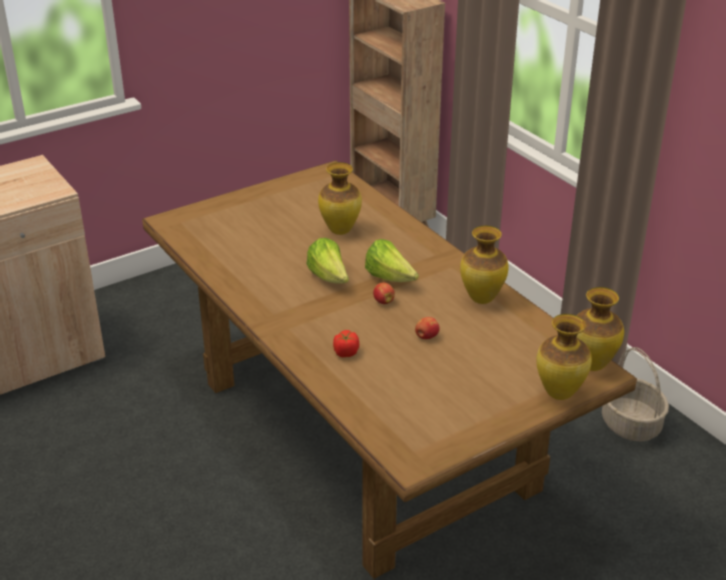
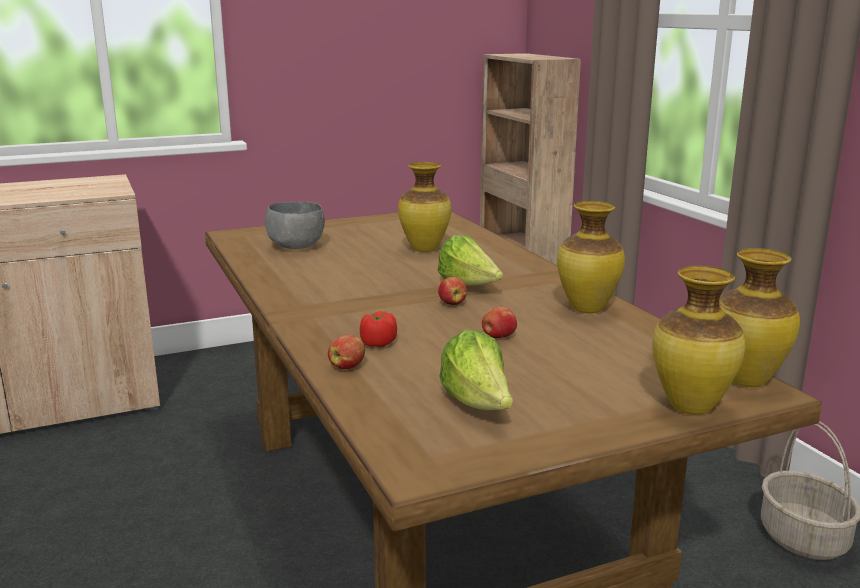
camera: 10 degrees right, 15 degrees down
(233, 235) = (297, 247): none -> grey bowl
(329, 277) = (391, 281): lettuce -> lettuce (478, 405)
(334, 379) = (347, 367): none -> apple

